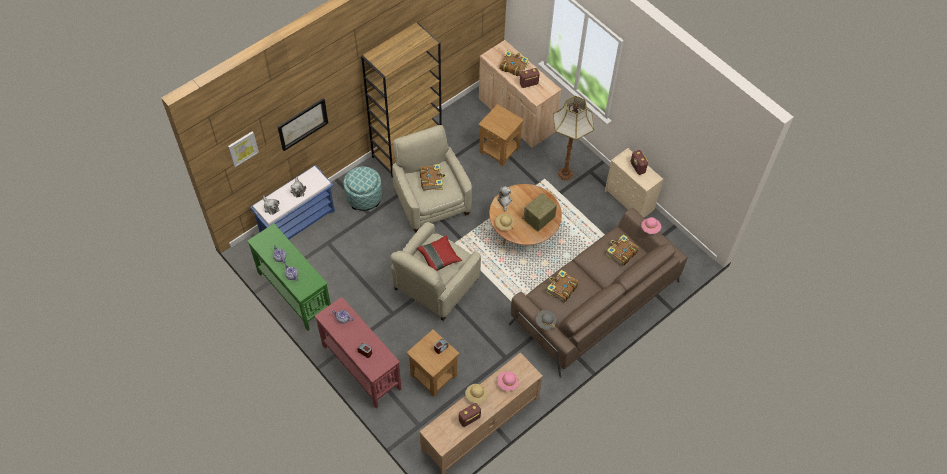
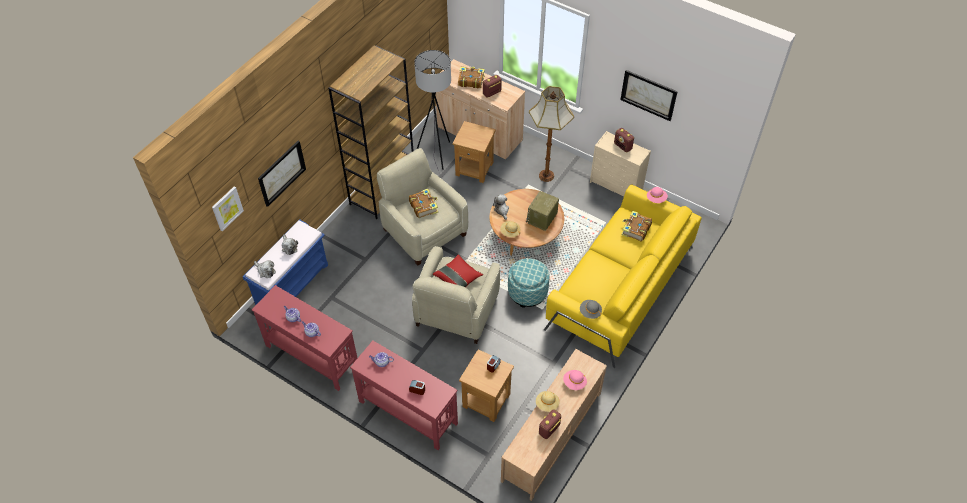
camera: 15 degrees left, 5 degrees down
(294, 292) = (312, 355): green console table -> red console table
(364, 197) = (354, 244): ottoman -> ottoman (527, 292)
(469, 129) = (437, 156): none -> grey floor lamp
(561, 289) = (591, 277): book -> none
(594, 302) = (620, 287): brown sofa -> yellow sofa
(665, 128) = (648, 95): none -> picture

